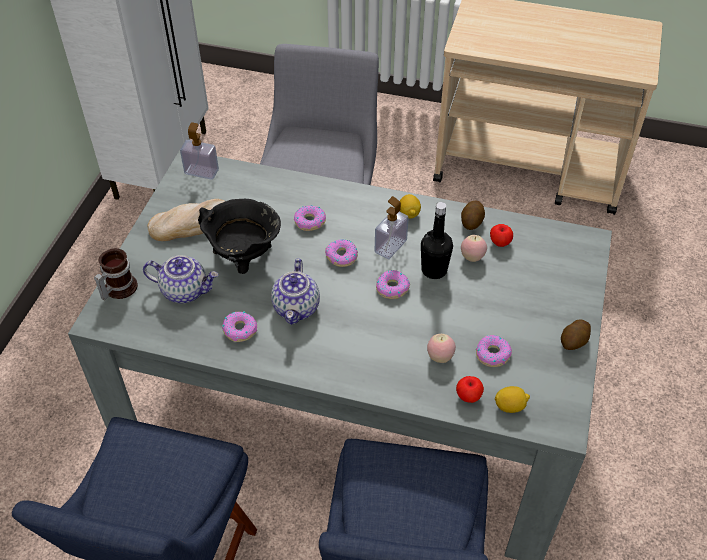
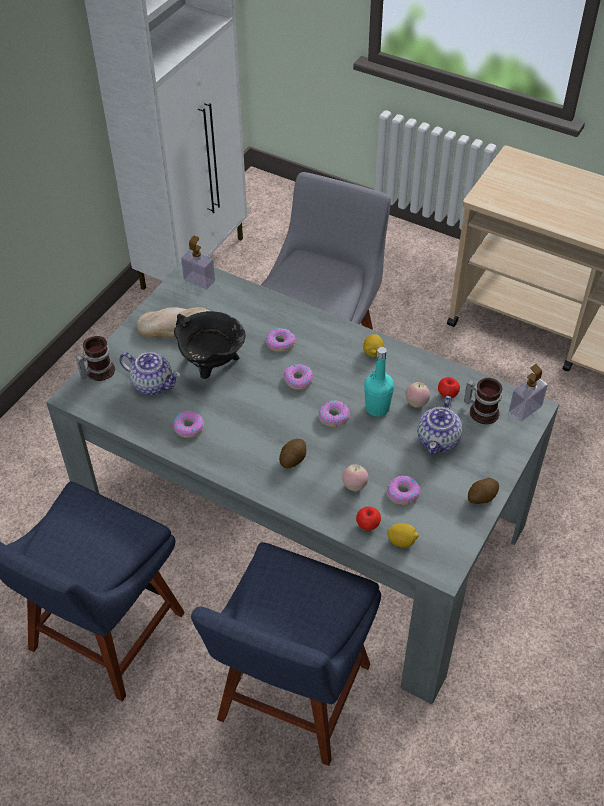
camera: 15 degrees right, 0 degrees up
(297, 308) = (243, 418): teapot -> teapot (438, 440)
(390, 246) = (345, 379): soap dispenser -> soap dispenser (525, 409)
(434, 270) = (377, 408): black bottle -> turquoise bottle
(471, 221) = (428, 370): potato -> potato (293, 459)
(540, 252) = (482, 410): none -> mug

